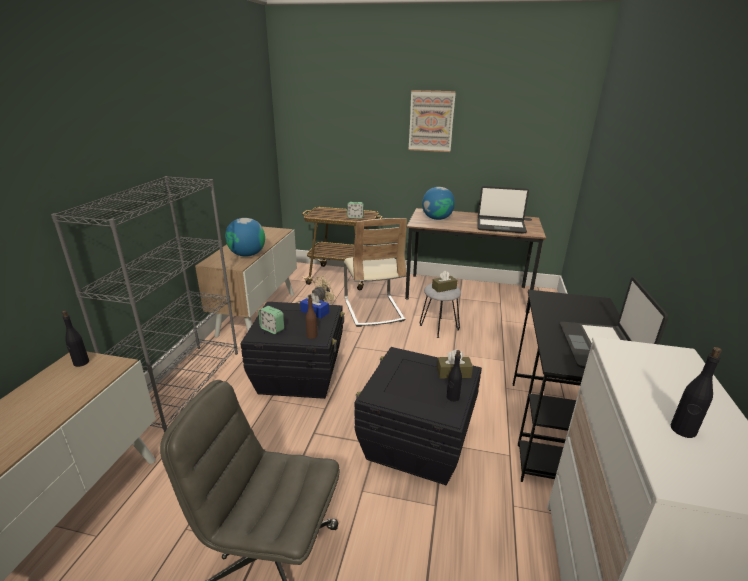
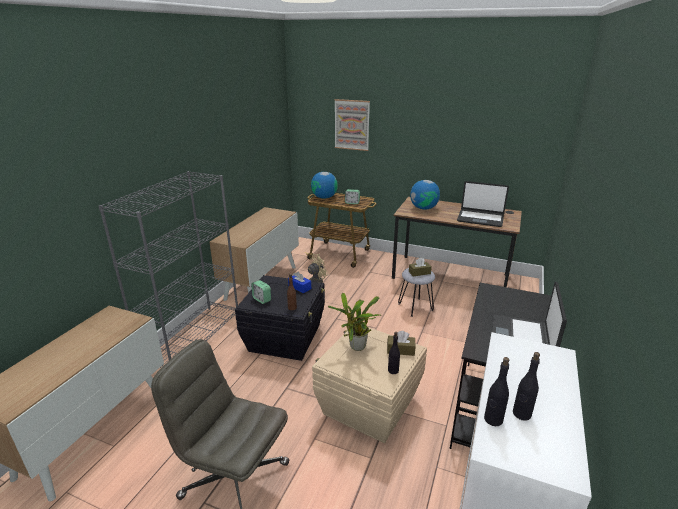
camera: 10 degrees right, 0 degrees up
(81, 363) = (112, 316): black bottle -> black bottle (493, 419)
(247, 254) = (252, 234): globe -> globe (324, 197)
(373, 310) = (360, 287): beige chair -> none
(401, 375) = (356, 348): none -> potted plant
(416, 443) = (368, 406): black storage box -> beige storage box
(431, 121) = (423, 120): picture -> picture (352, 125)

